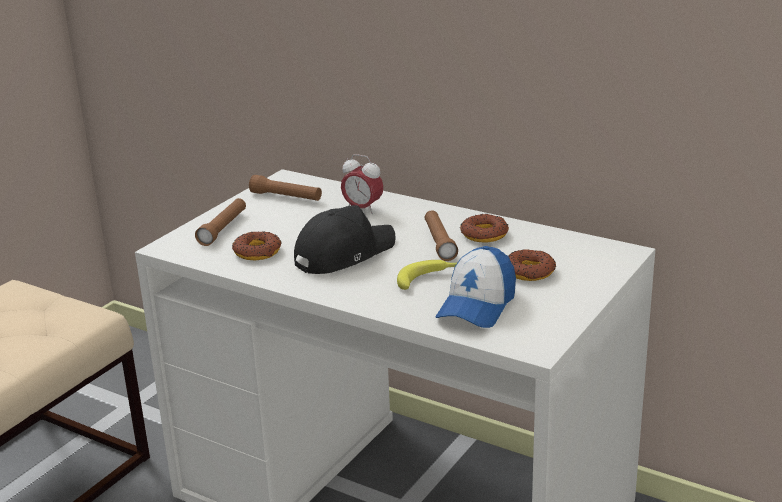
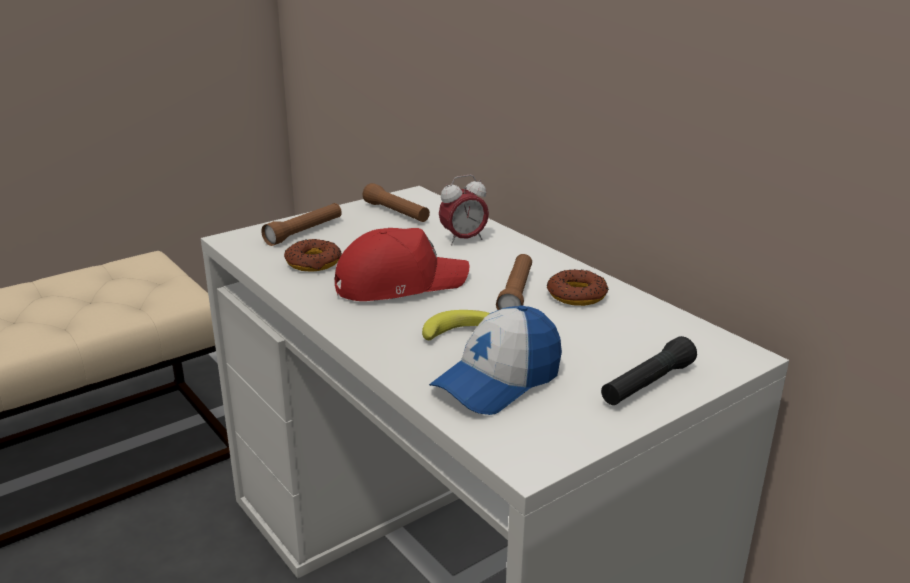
camera: 20 degrees right, 0 degrees up
(343, 254) = (399, 283): black cap -> red cap
(362, 209) = (463, 240): alarm clock -> alarm clock turned 75 degrees counterclockwise
(529, 271) = (597, 353): donut -> none
(576, 284) = (647, 384): none -> black flashlight

